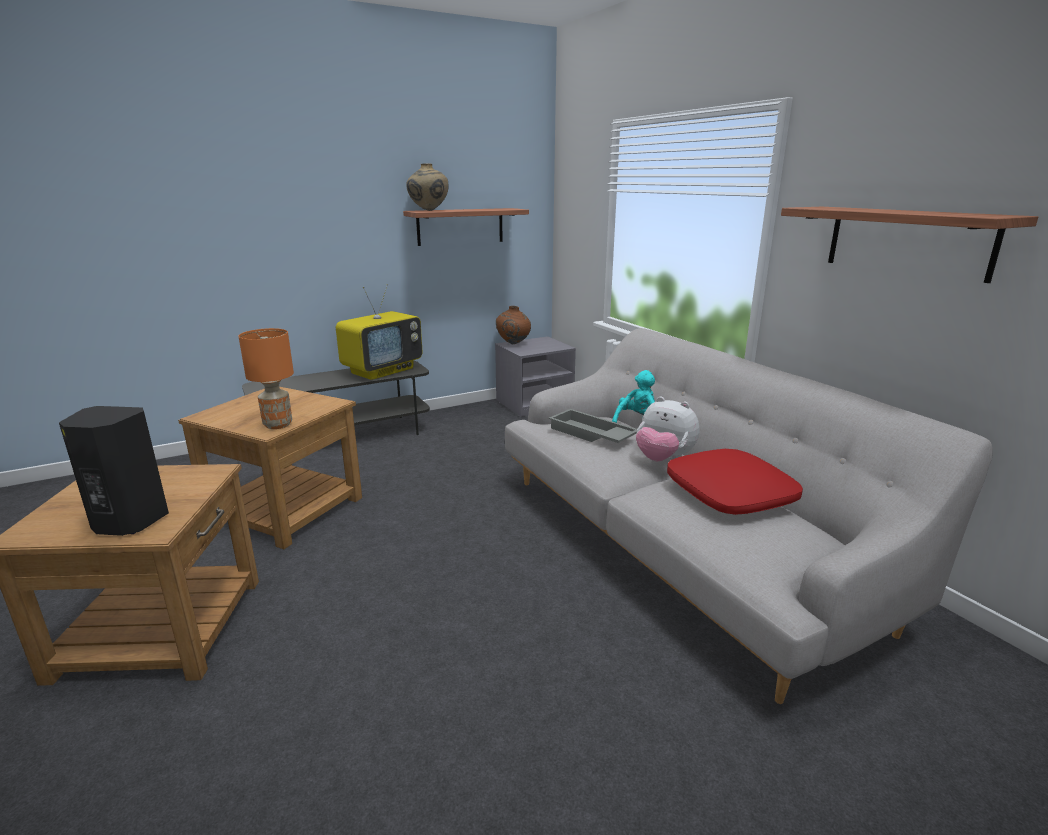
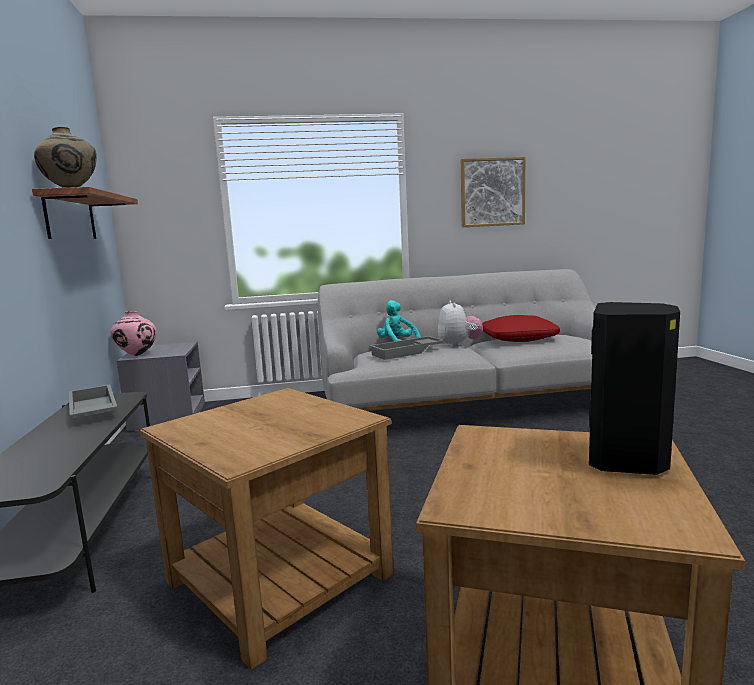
camera: 70 degrees left, 10 degrees down
(278, 425) = (338, 414): orange table lamp -> none
(382, 370) = (91, 410): television -> grey tray
(513, 344) = (136, 355): brown vase -> pink vase
(663, 459) = (459, 345): plush toy -> plush toy turned 60 degrees counterclockwise
(907, 241) = (492, 192): shelf -> picture

